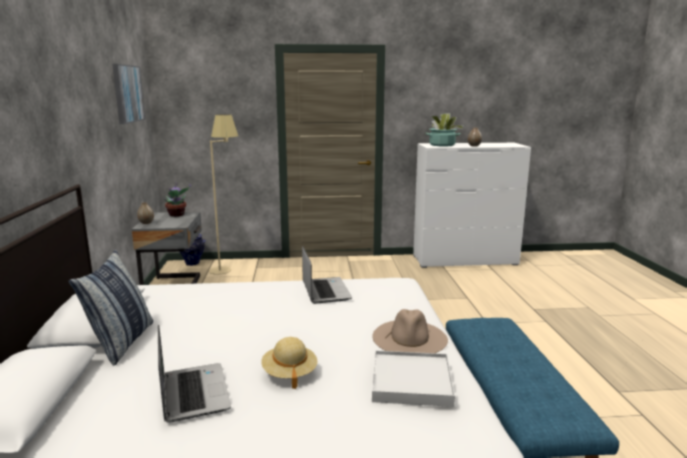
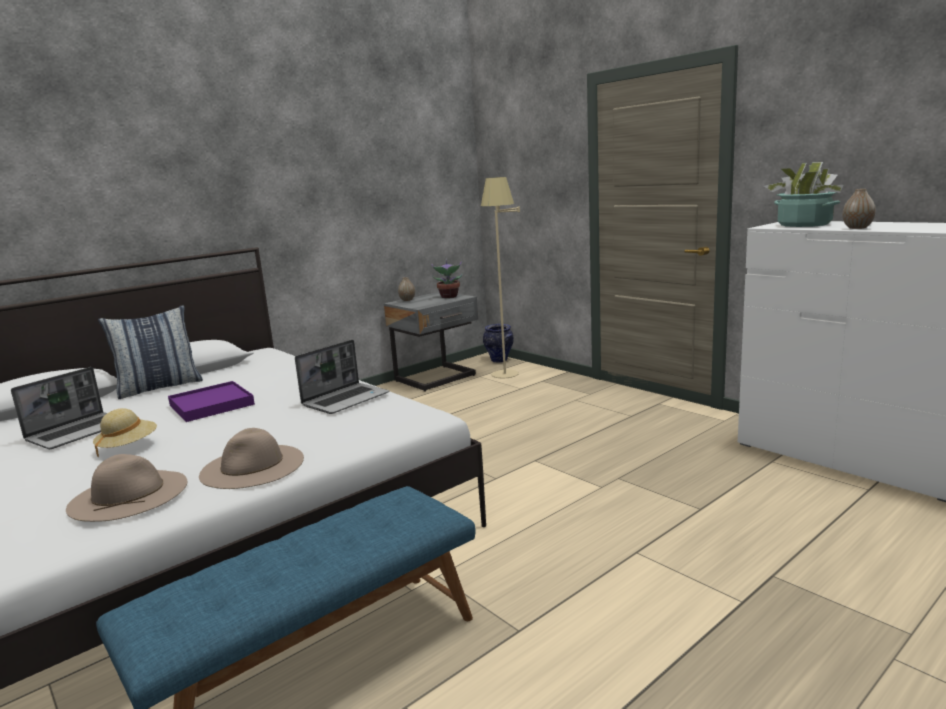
camera: 55 degrees right, 0 degrees up
(127, 93) = (407, 157): picture -> none
(239, 329) = (211, 405): none -> purple tray
(411, 382) = (128, 494): white tray -> beige hat

